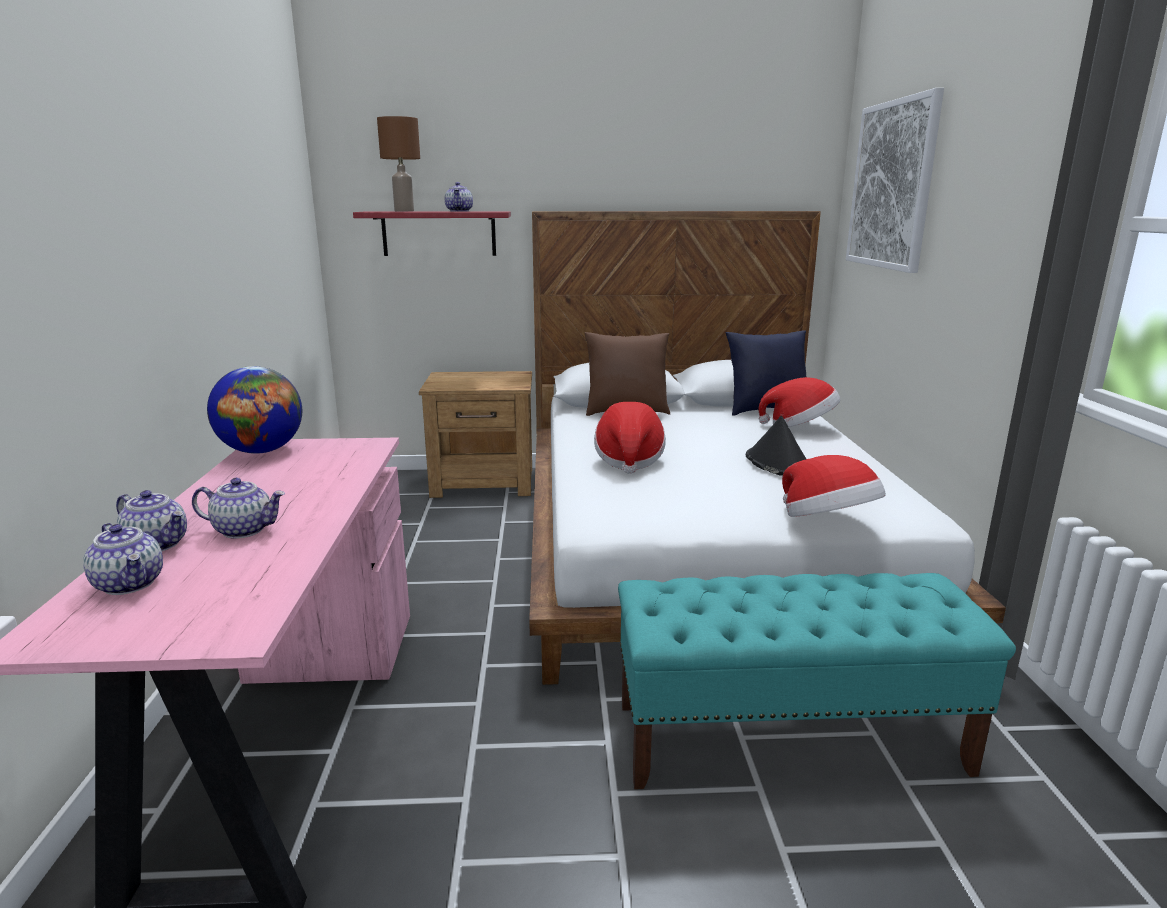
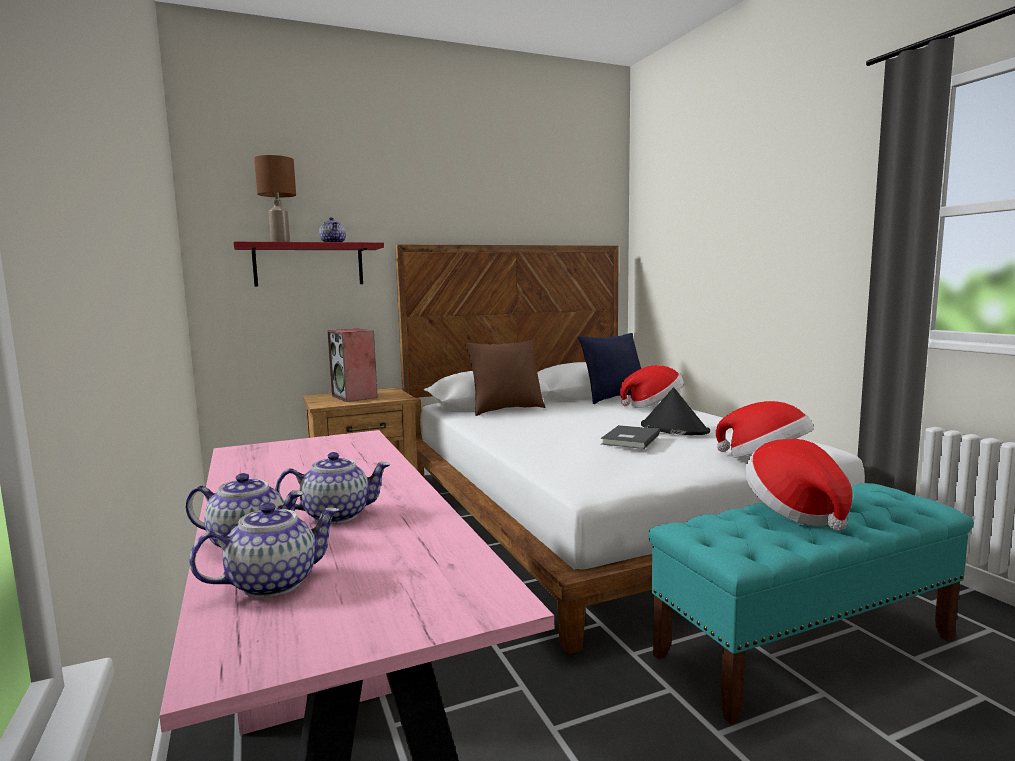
camera: 20 degrees left, 10 degrees down
(130, 584) = (273, 583): teapot -> teapot turned 60 degrees counterclockwise
(262, 451) = (246, 454): globe -> none
(475, 379) = (355, 397): none -> speaker
(629, 459) = (558, 438): hat -> hat (795, 512)
(701, 472) = (628, 439): none -> grey book
(892, 185) = (685, 219): picture -> none

